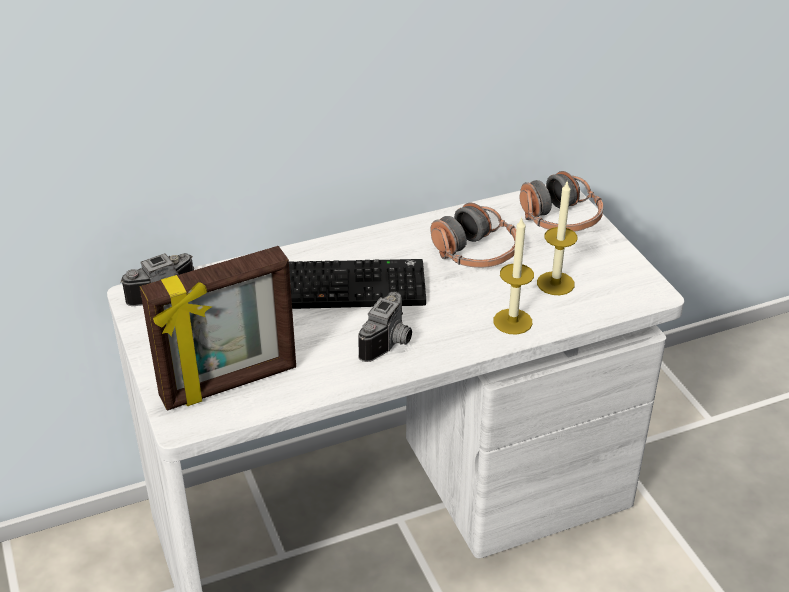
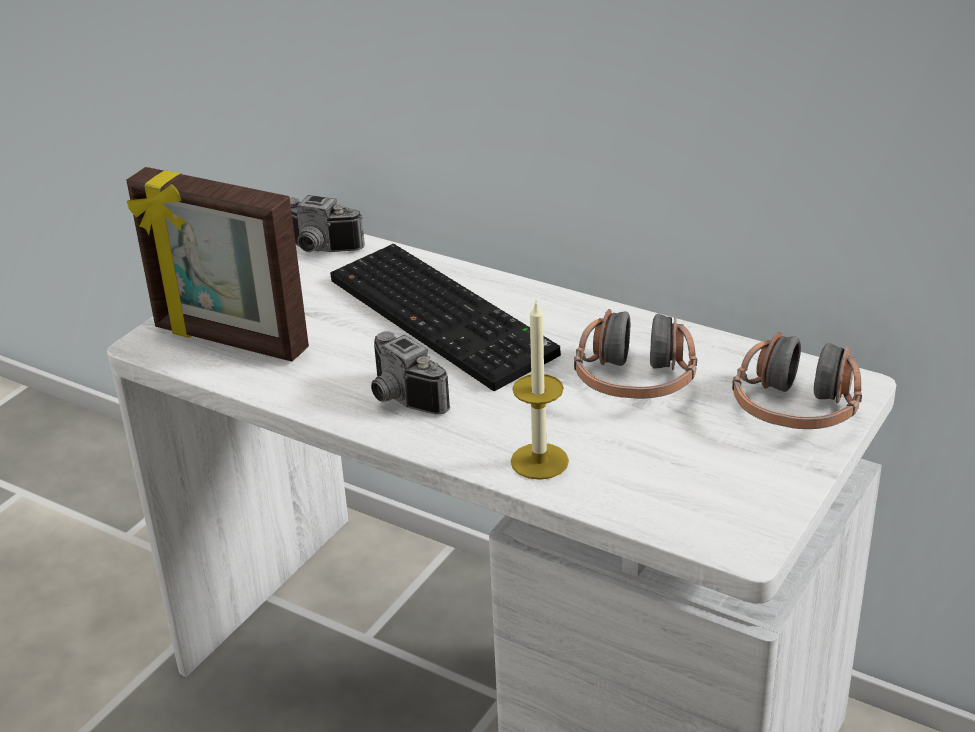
camera: 55 degrees right, 5 degrees down
(391, 343) = (400, 399): camera -> camera turned 60 degrees clockwise
(555, 283) = (657, 460): candle -> none

